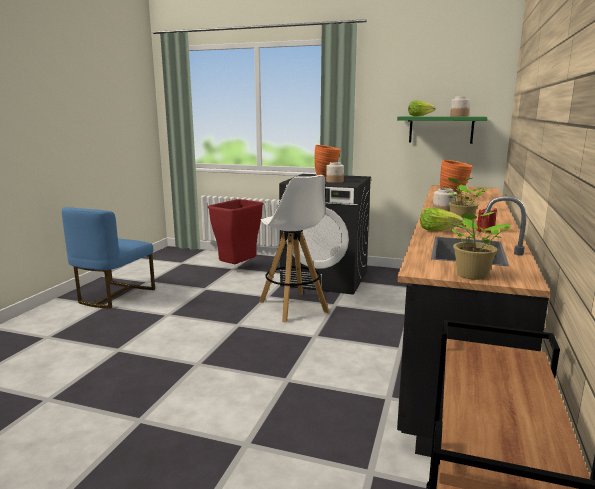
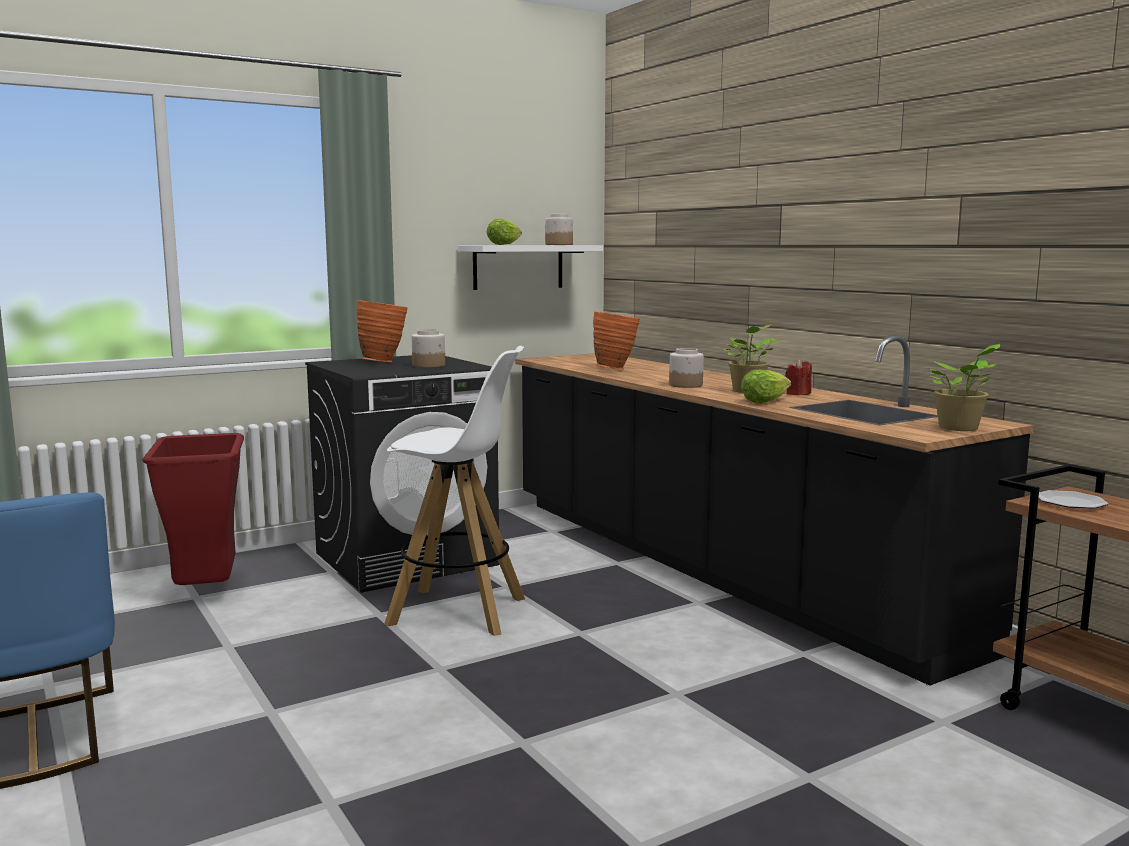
camera: 50 degrees left, 5 degrees down
(441, 129) = (518, 267): green shelf -> white shelf
(487, 359) = (1069, 502): none -> plate

